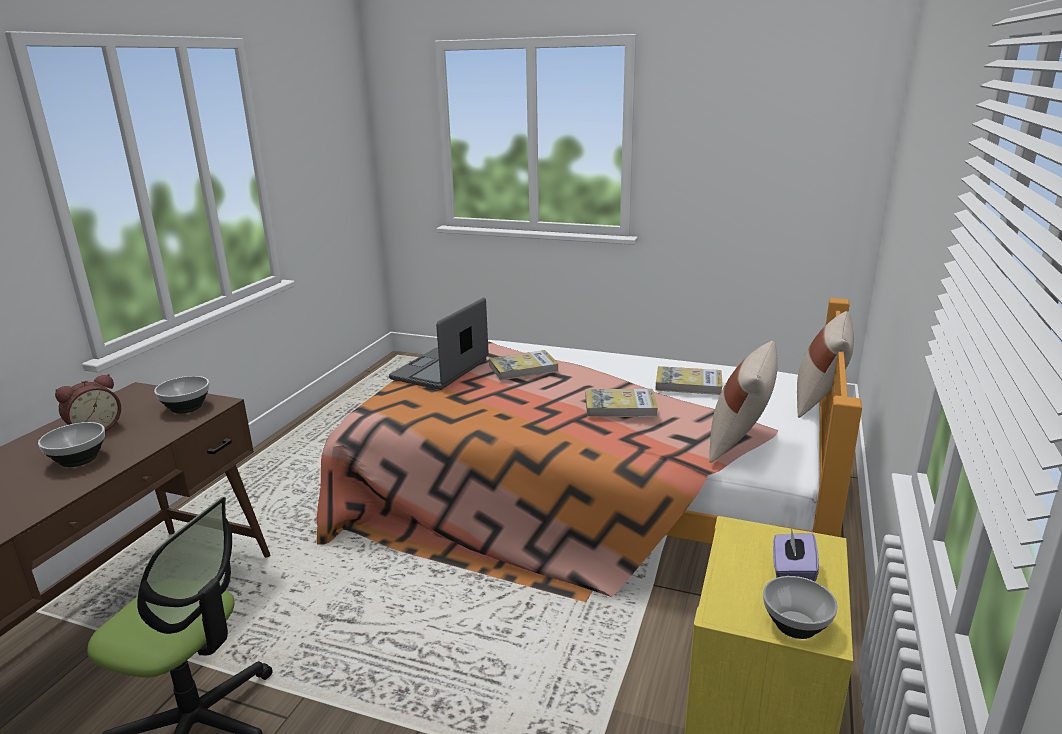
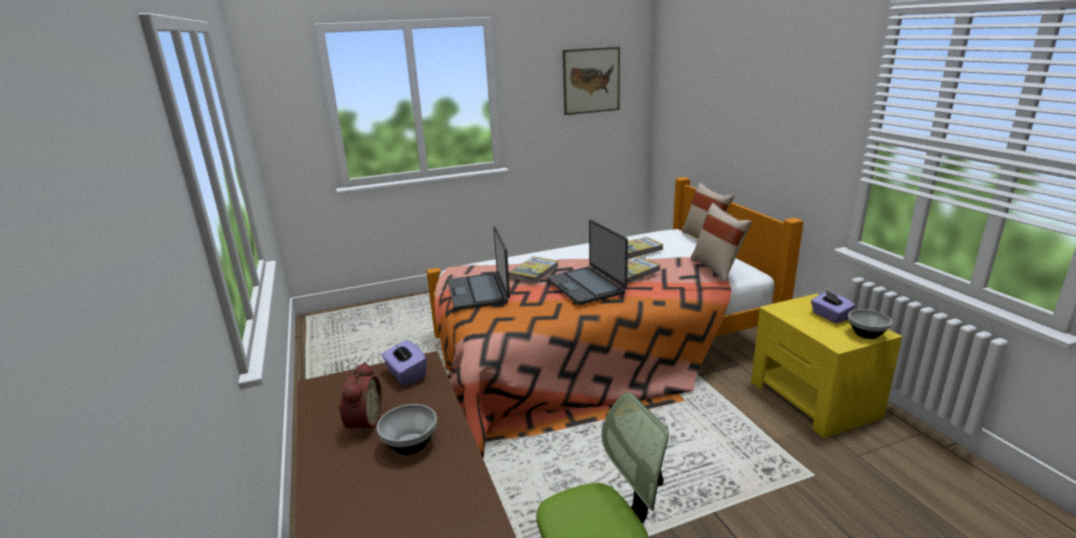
camera: 40 degrees left, 0 degrees up
(187, 408) = (406, 375): bowl -> purple tissue box
(540, 402) = (586, 286): none -> laptop
(780, 131) = (591, 80): none -> picture

